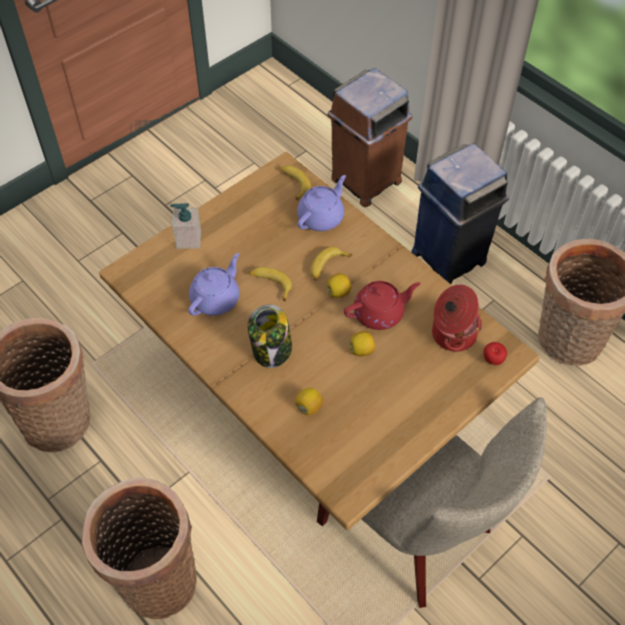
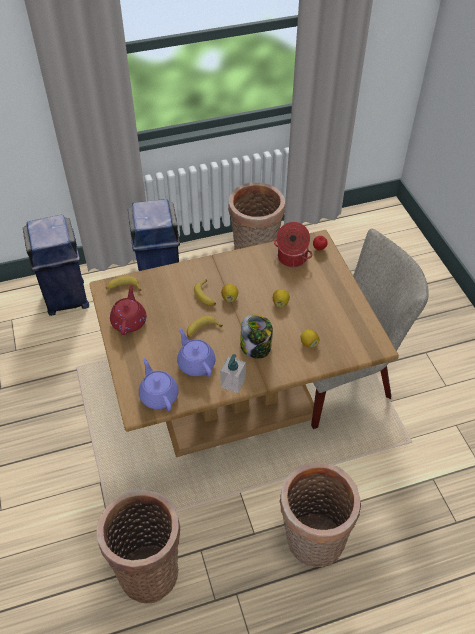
camera: 65 degrees left, 5 degrees down
(188, 239) = (132, 362): soap dispenser -> soap dispenser (233, 383)
(321, 217) = (162, 284): purple teapot -> purple teapot (158, 395)
(365, 181) = (66, 298): brown trash can -> blue trash can
(380, 313) = (258, 284): red teapot -> red teapot (129, 321)

